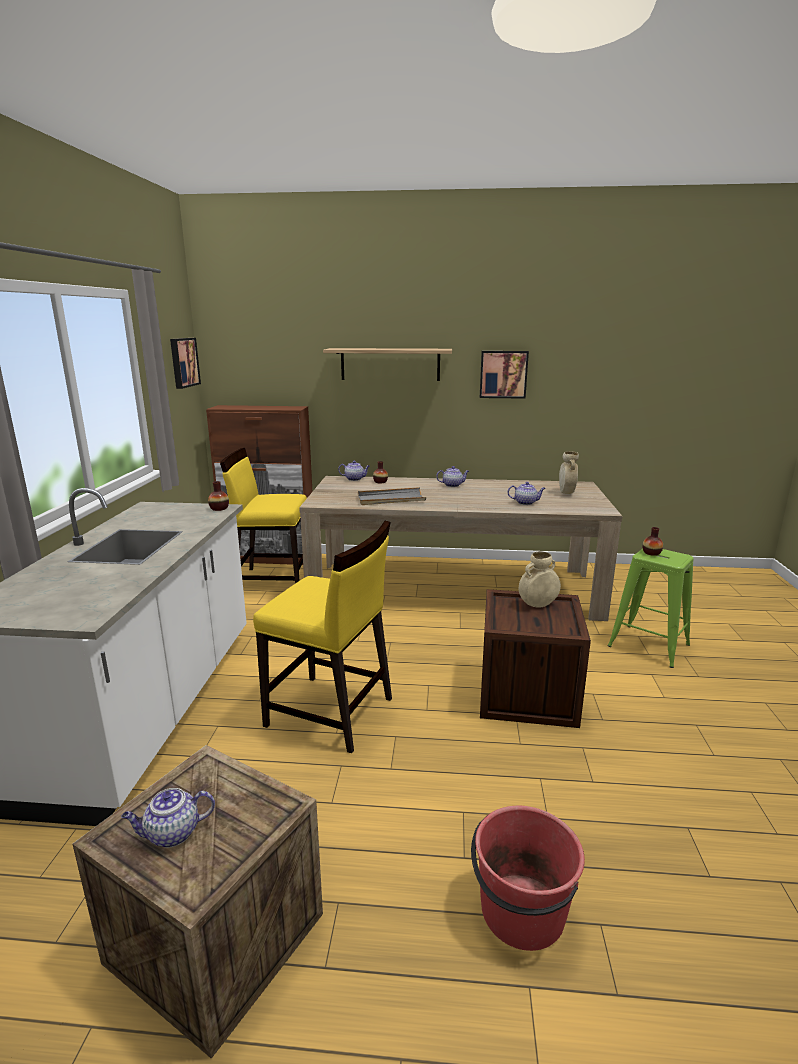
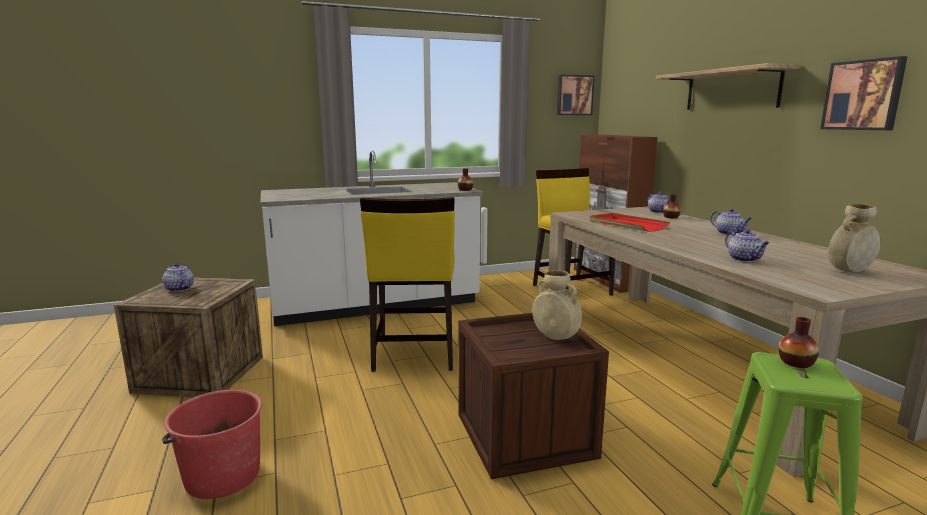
camera: 65 degrees right, 5 degrees down
(390, 499) = (626, 225): grey tray -> red tray

